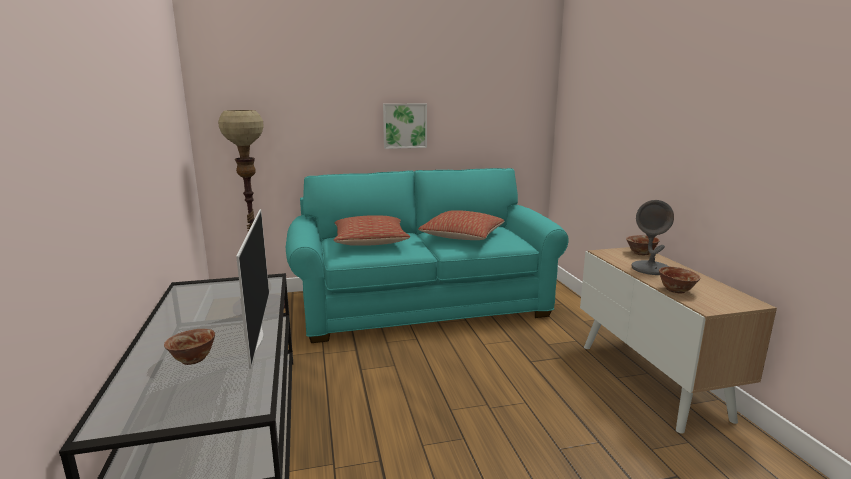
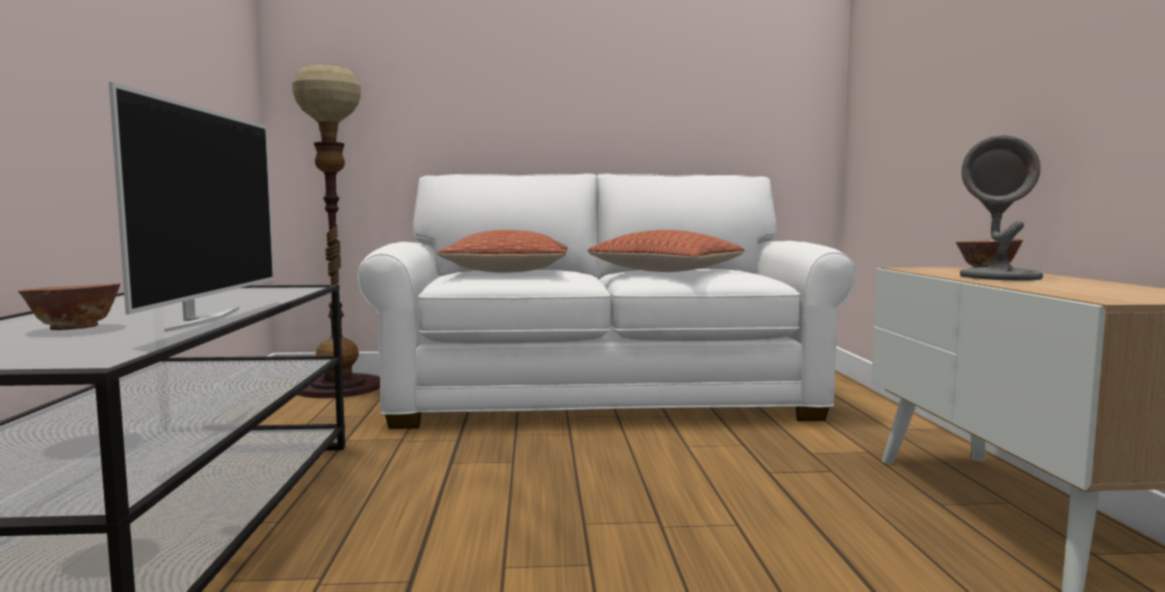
camera: 10 degrees right, 10 degrees down
(404, 125) = (588, 110): picture -> none
(423, 304) = (602, 397): turquoise sofa -> white sofa
(676, 290) = (1046, 288): bowl -> none

